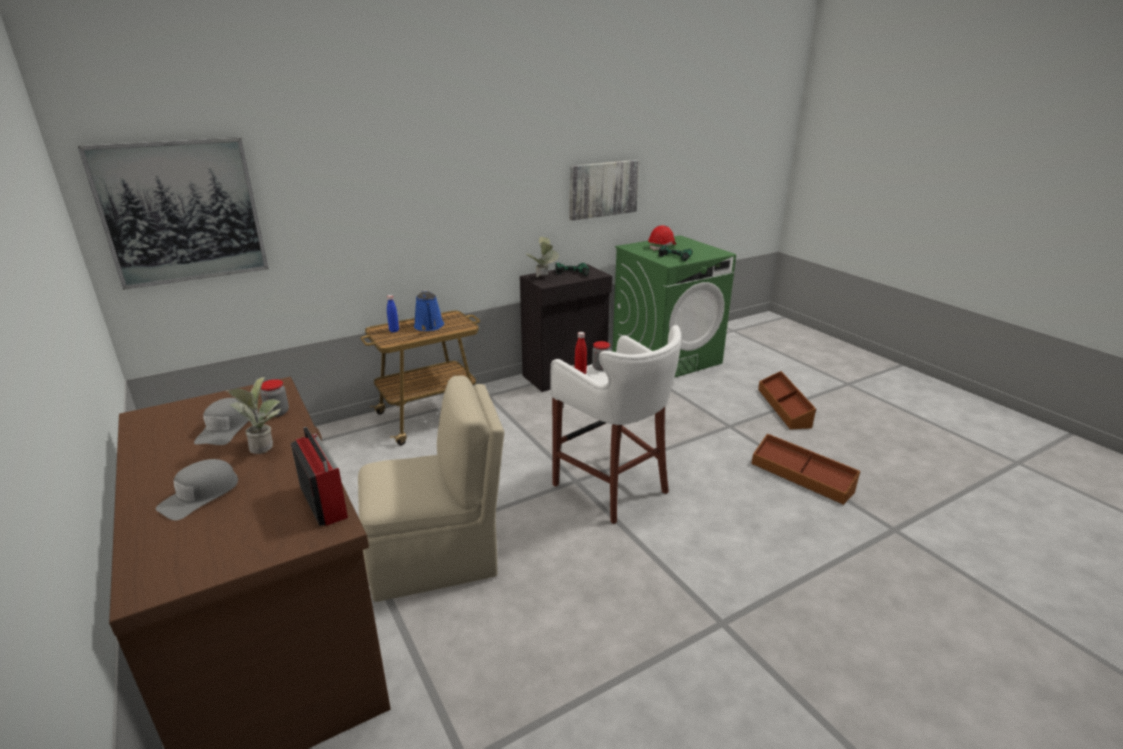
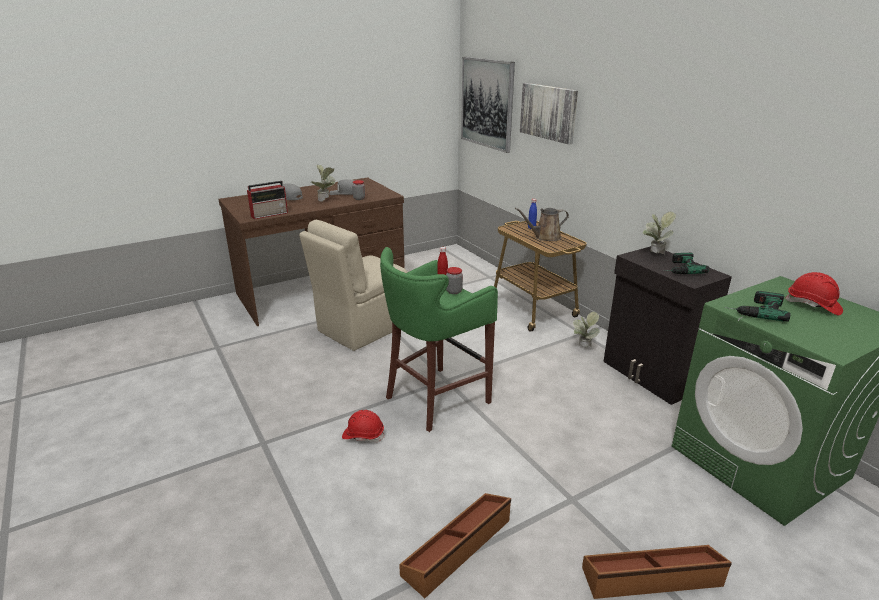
camera: 90 degrees right, 0 degrees up
(429, 326) = (545, 237): blue watering can -> brown watering can
(436, 557) = (362, 328): beige chair -> beige chair turned 60 degrees clockwise
(516, 398) = (583, 348): none -> potted plant
(603, 189) = (784, 192): picture -> picture (548, 112)
(613, 488) = (434, 400): white stool -> green stool
(685, 536) = (363, 435): none -> red hard hat

